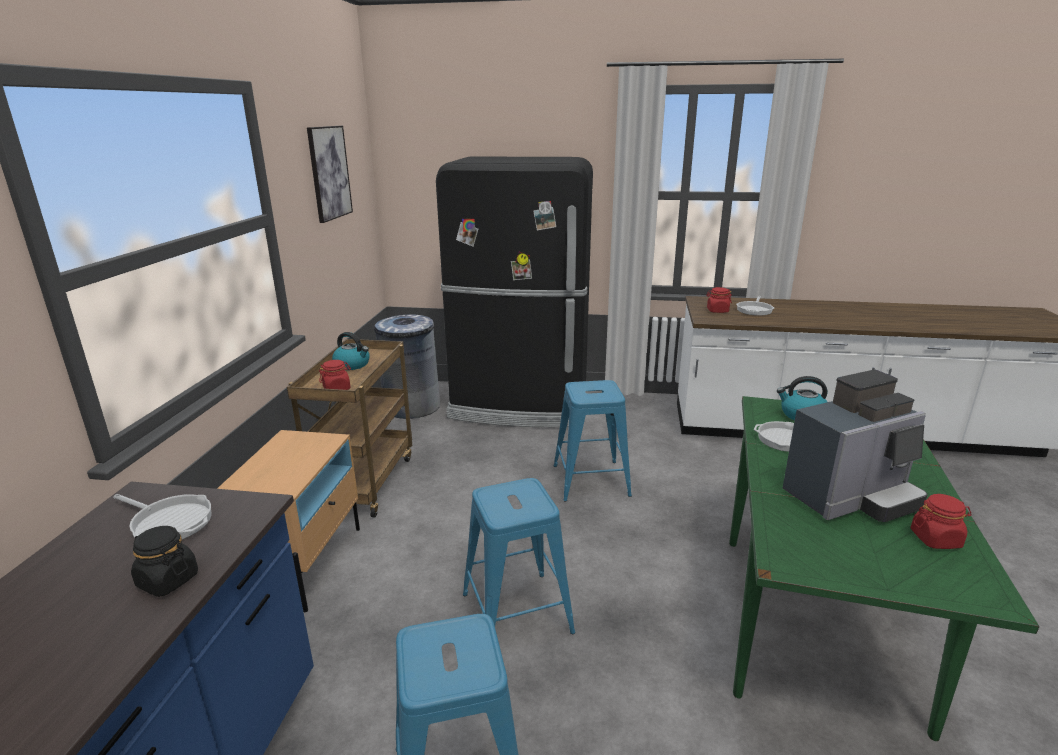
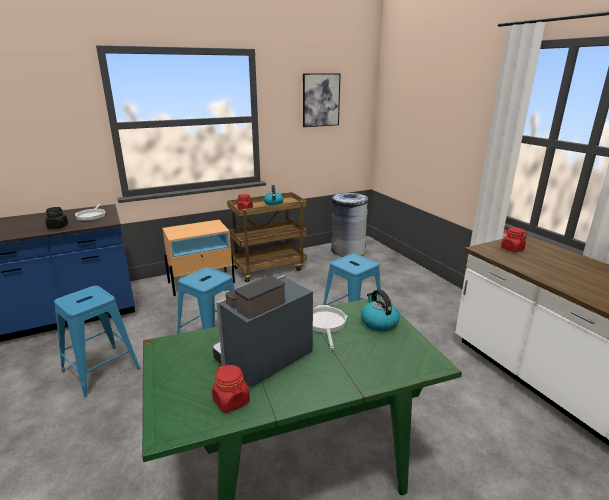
camera: 55 degrees right, 0 degrees up
(520, 405) = (399, 275): black fridge -> none
(754, 310) = (549, 260): frying pan -> none
(851, 498) = (262, 359): coffee machine -> coffee machine turned 105 degrees clockwise

